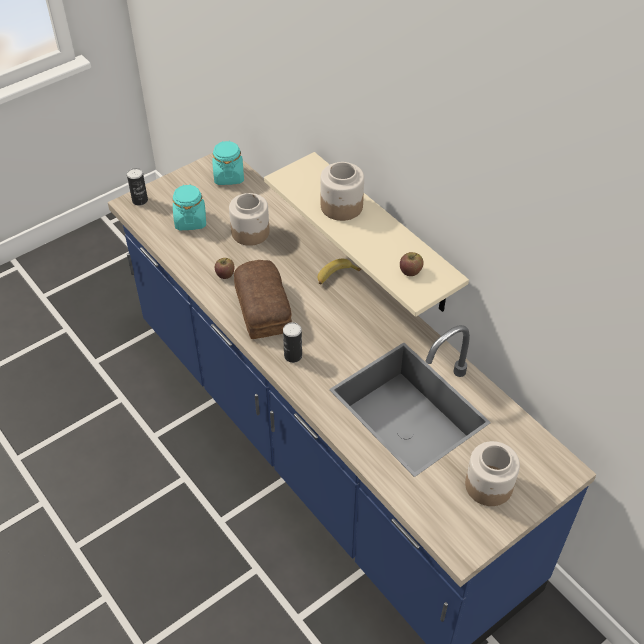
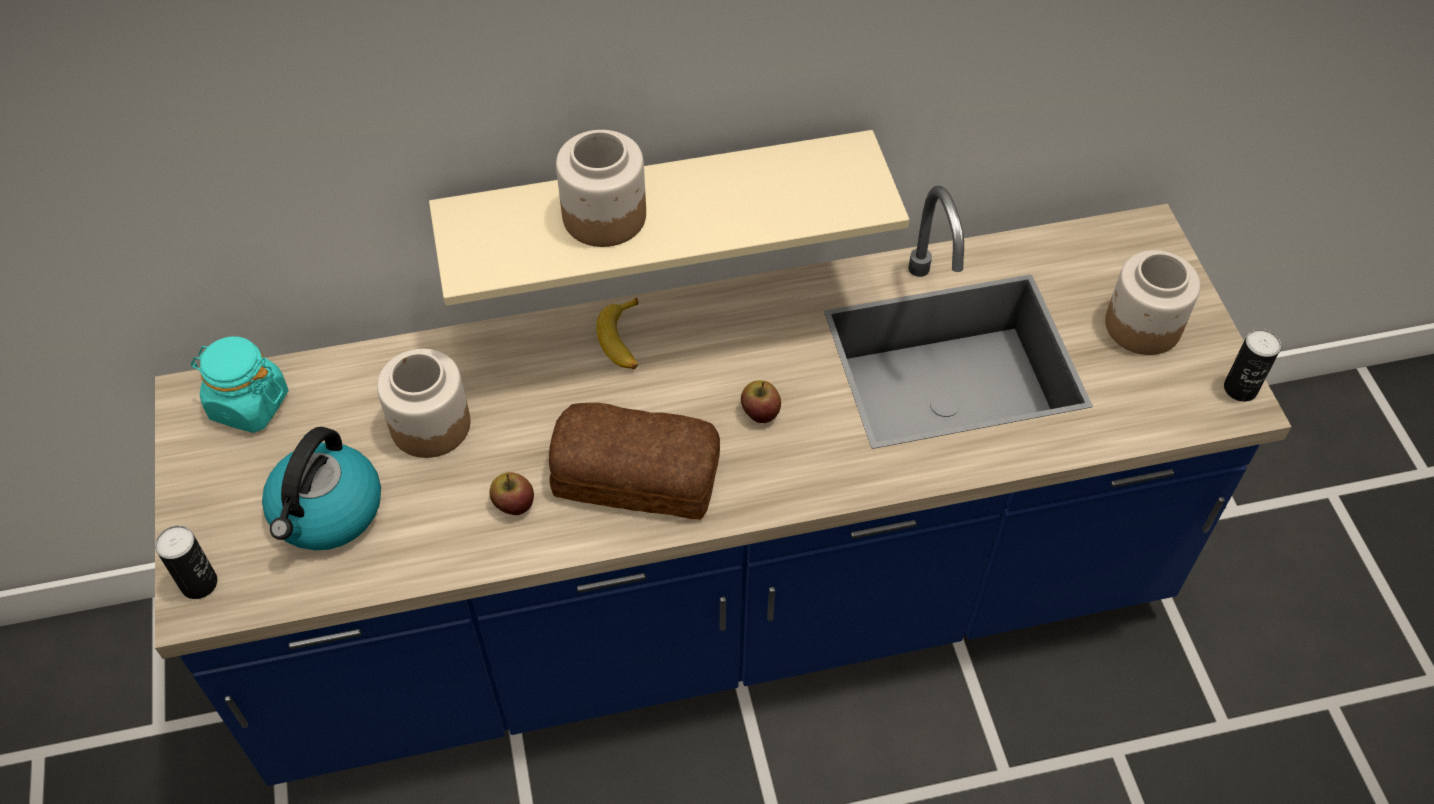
camera: 65 degrees left, 5 degrees up
(190, 220) = (327, 512): turquoise jar -> kettle
(293, 356) = (772, 471): can -> can (1240, 388)
(410, 271) = (816, 189): apple -> apple (760, 412)

